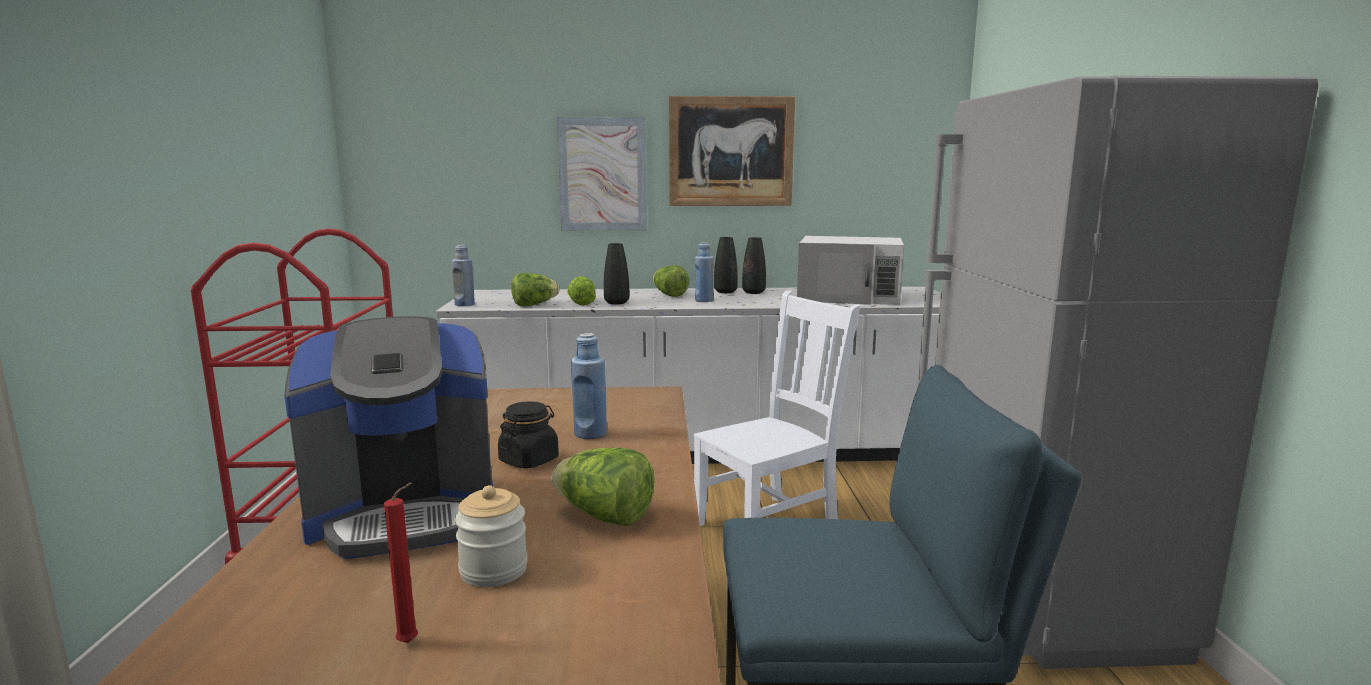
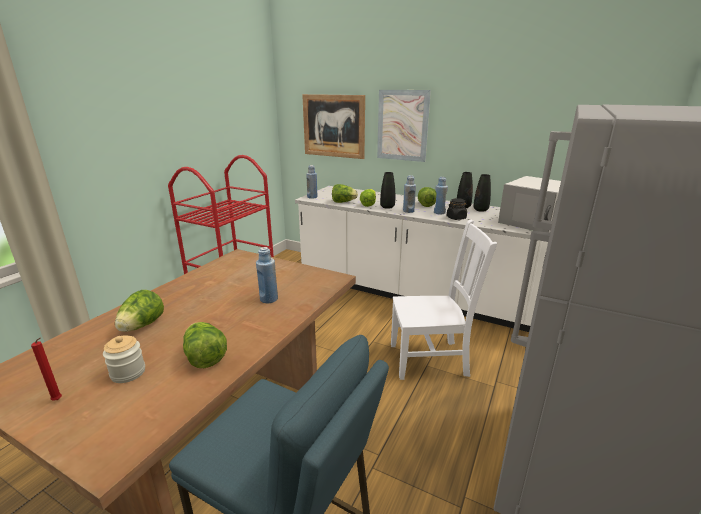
camera: 30 degrees right, 10 degrees up
(405, 513) = (142, 326): coffee machine -> lettuce
(529, 460) = (222, 309): black jar -> black jar (456, 218)
(657, 303) = (408, 211): none -> blue bottle
(731, 152) = (484, 114): picture -> picture (333, 126)

